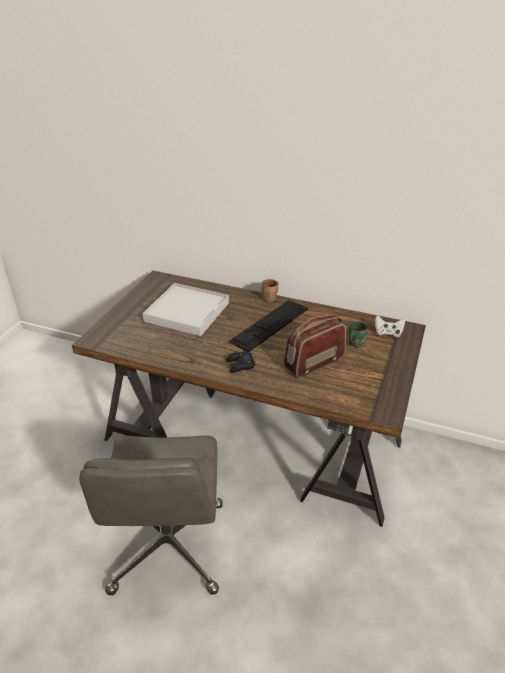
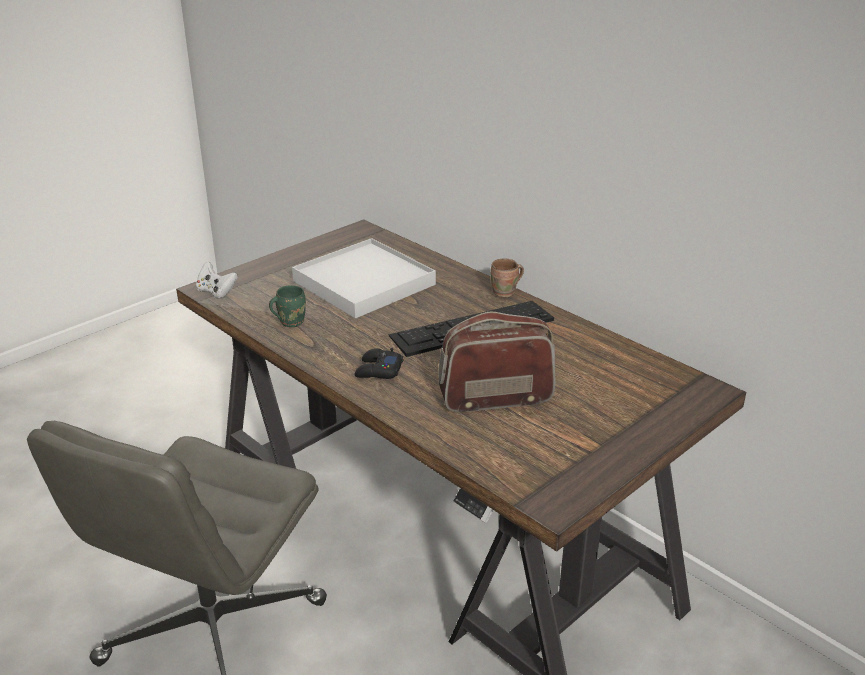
camera: 25 degrees right, 5 degrees down
(354, 343) = (589, 387): green mug -> green mug (290, 321)
(388, 333) = (662, 387): white game controller -> white game controller (216, 292)

